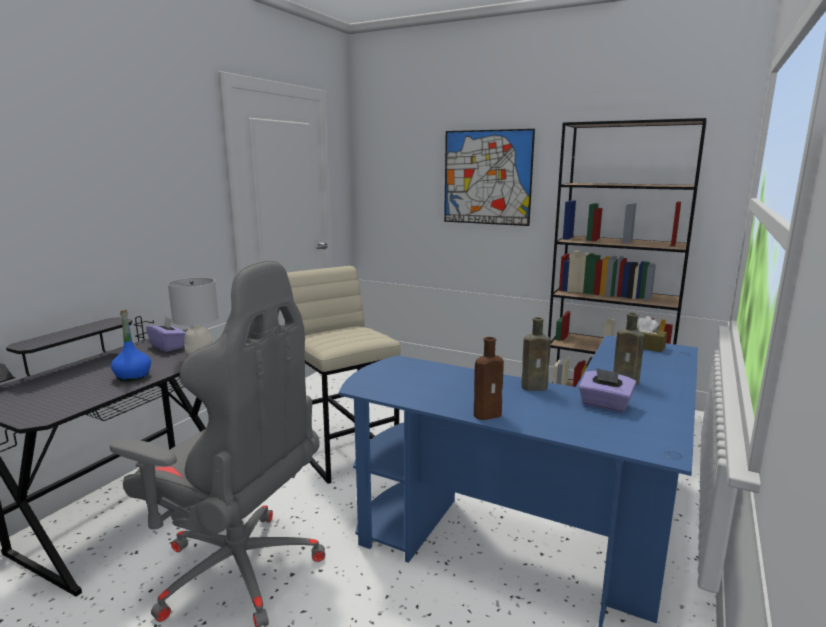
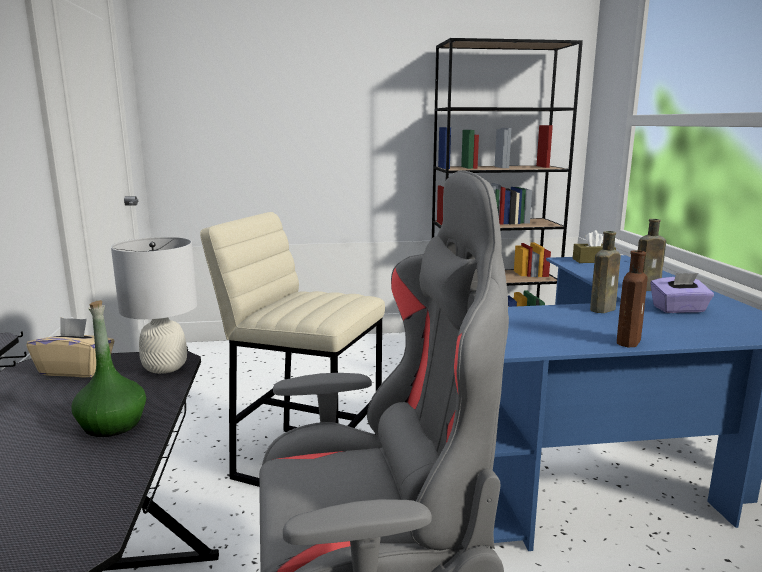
camera: 35 degrees left, 0 degrees up
(132, 376) = (112, 425): blue bottle -> green bottle
(168, 346) = (76, 370): purple tissue box -> beige tissue box
(487, 177) = (336, 104): picture -> none

